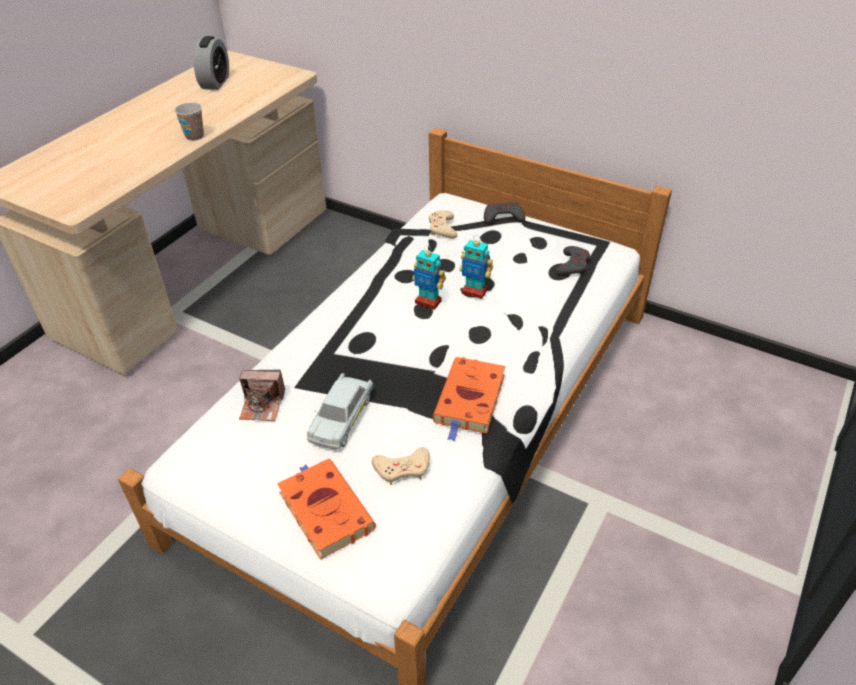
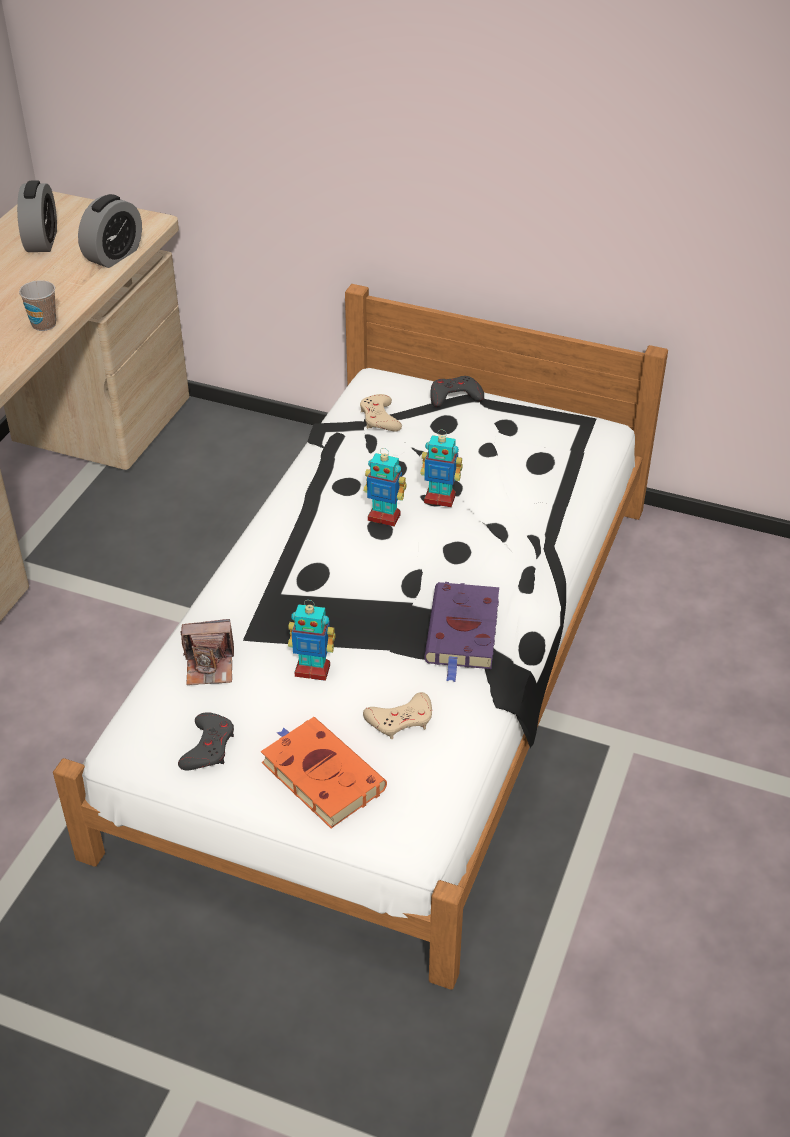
camera: 10 degrees left, 0 degrees up
(262, 94) = (114, 255): none -> alarm clock
(342, 418) = (312, 670): white toy car -> toy robot
(469, 401) = (463, 633): orange book -> purple book
(572, 265) = (555, 453): grey game controller -> grey game controller (208, 747)

